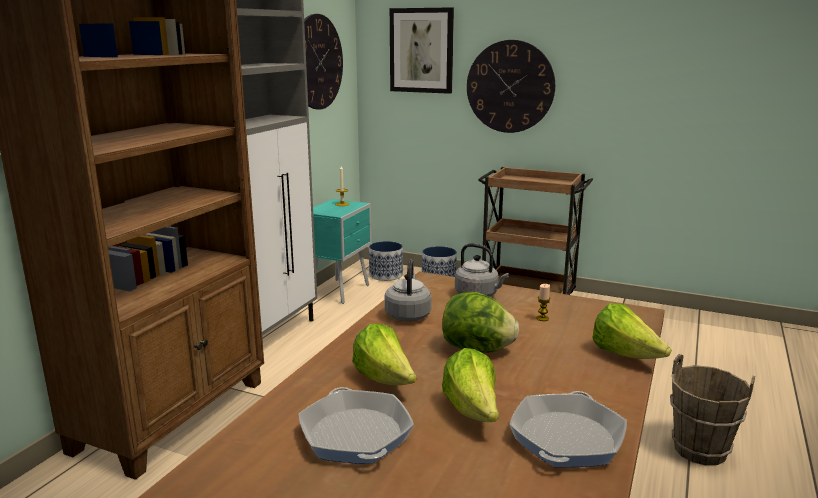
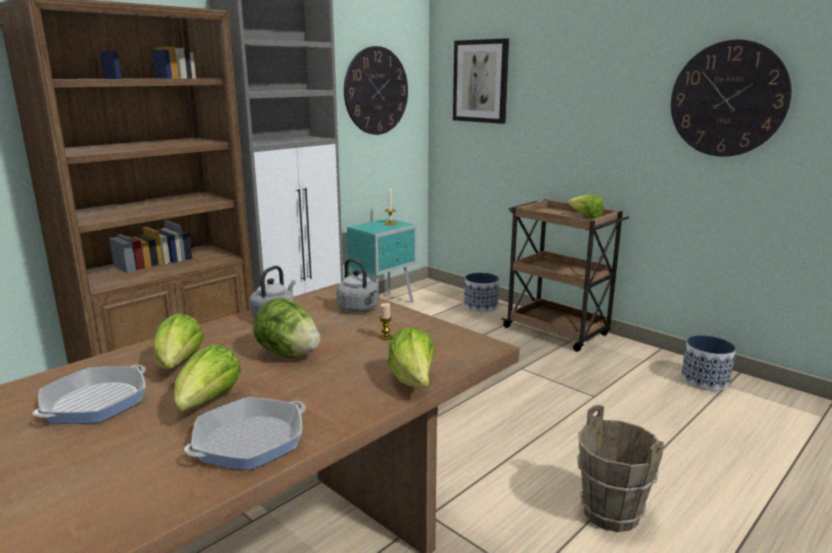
camera: 20 degrees right, 0 degrees up
(355, 434) = (95, 402): frying pan -> frying pan turned 150 degrees counterclockwise
(386, 275) = (436, 295): planter -> planter (705, 380)
(510, 87) = (556, 118): wall clock -> wall clock (728, 99)
(552, 181) = (585, 217): none -> lettuce

